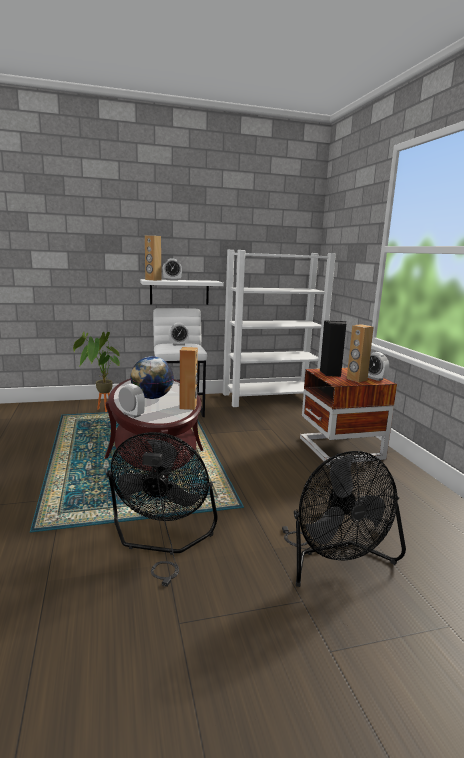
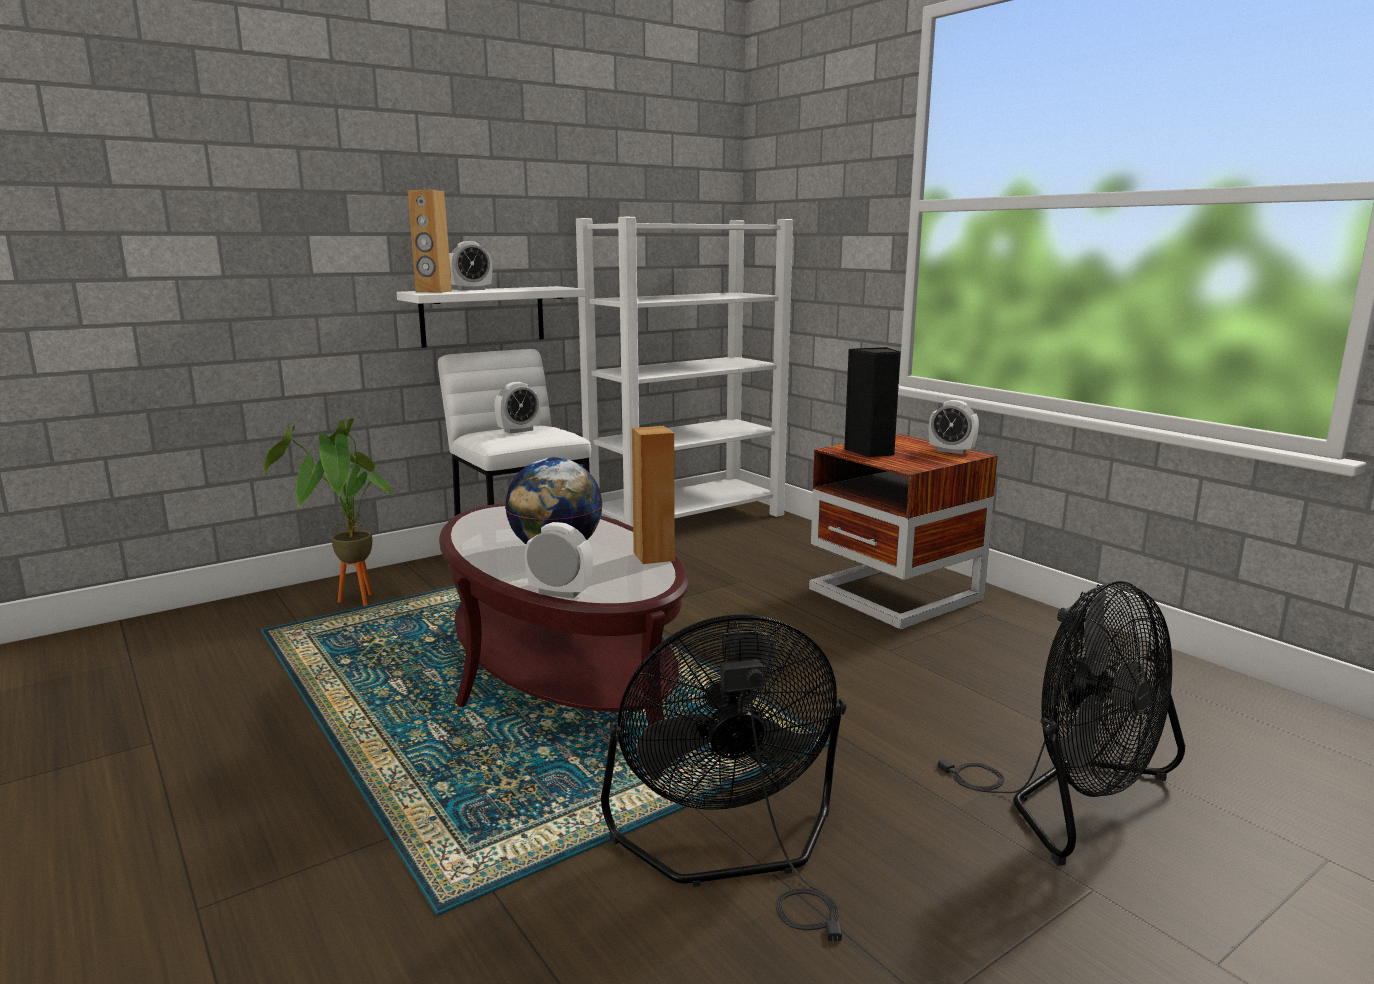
camera: 20 degrees left, 0 degrees up
(356, 379) = (926, 456): brown speaker -> none

